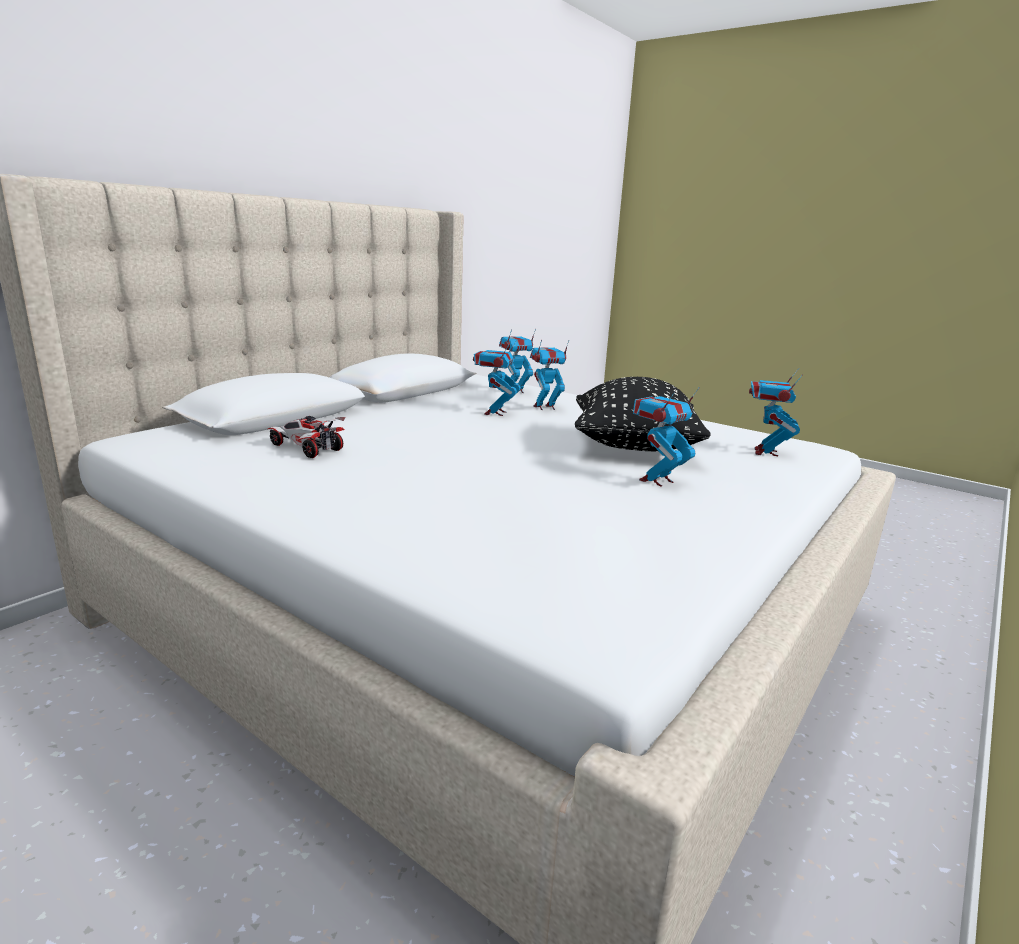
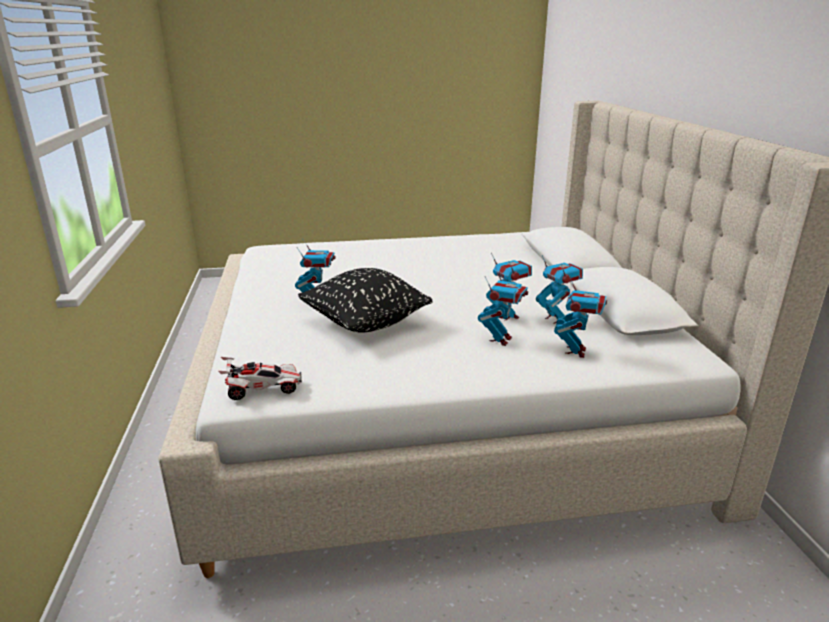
camera: 135 degrees right, 5 degrees up
(305, 448) = (489, 254): toy car -> toy car (263, 389)
(765, 452) = (278, 361): toy robot -> toy robot (556, 319)

